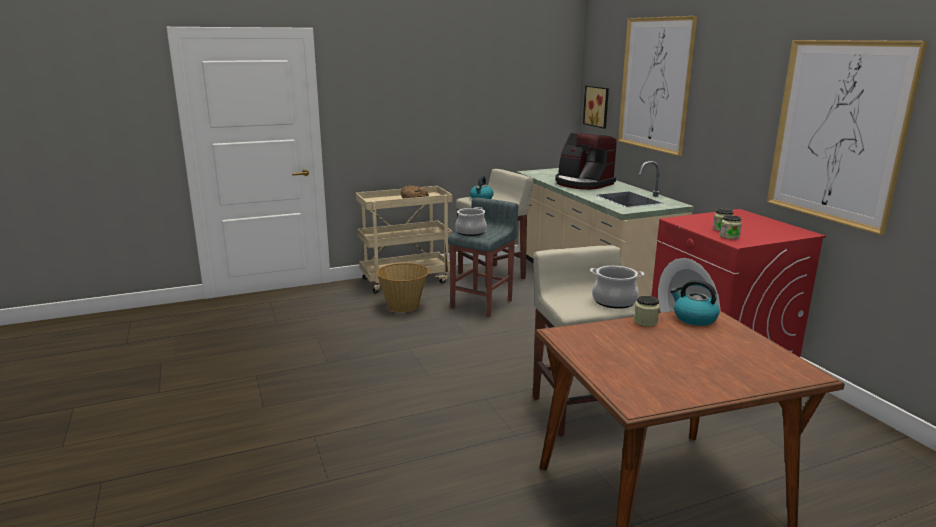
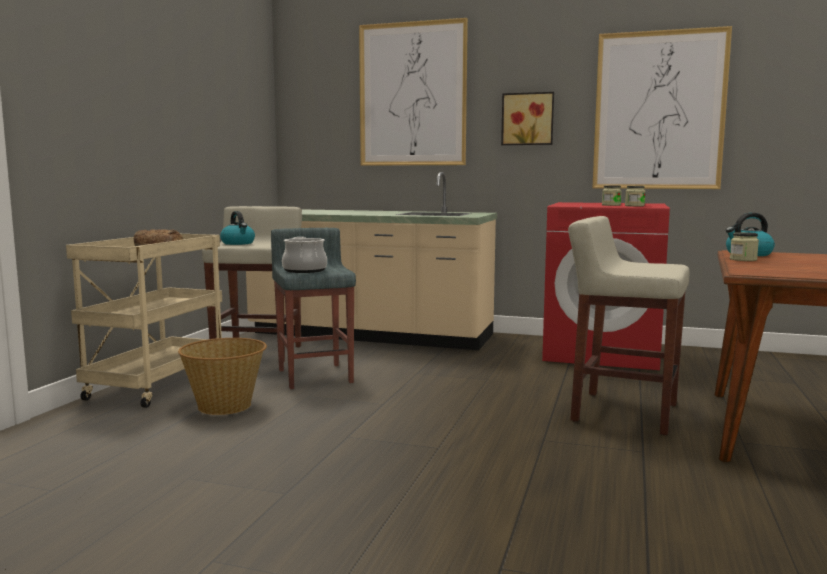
camera: 50 degrees left, 10 degrees down
(583, 183) = (350, 212): coffee machine -> none
(597, 106) = (314, 131): picture -> picture (527, 119)
(614, 301) = (655, 264): cooking pot -> none

